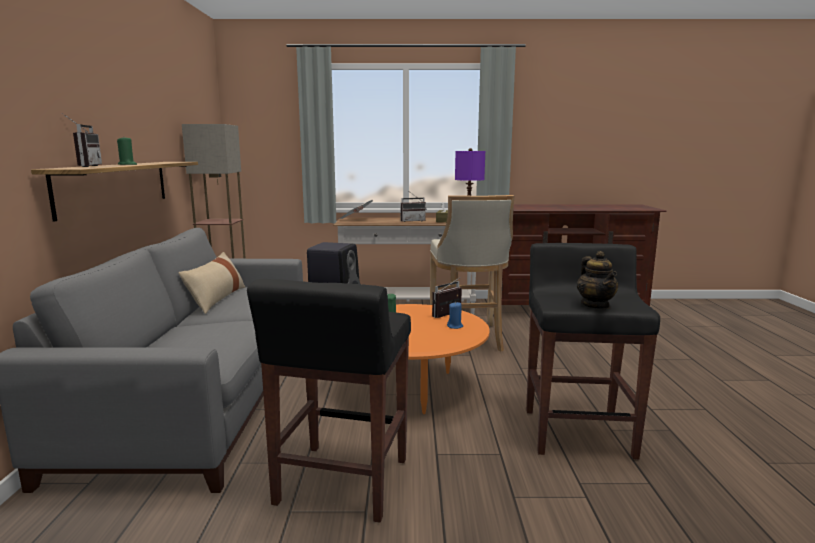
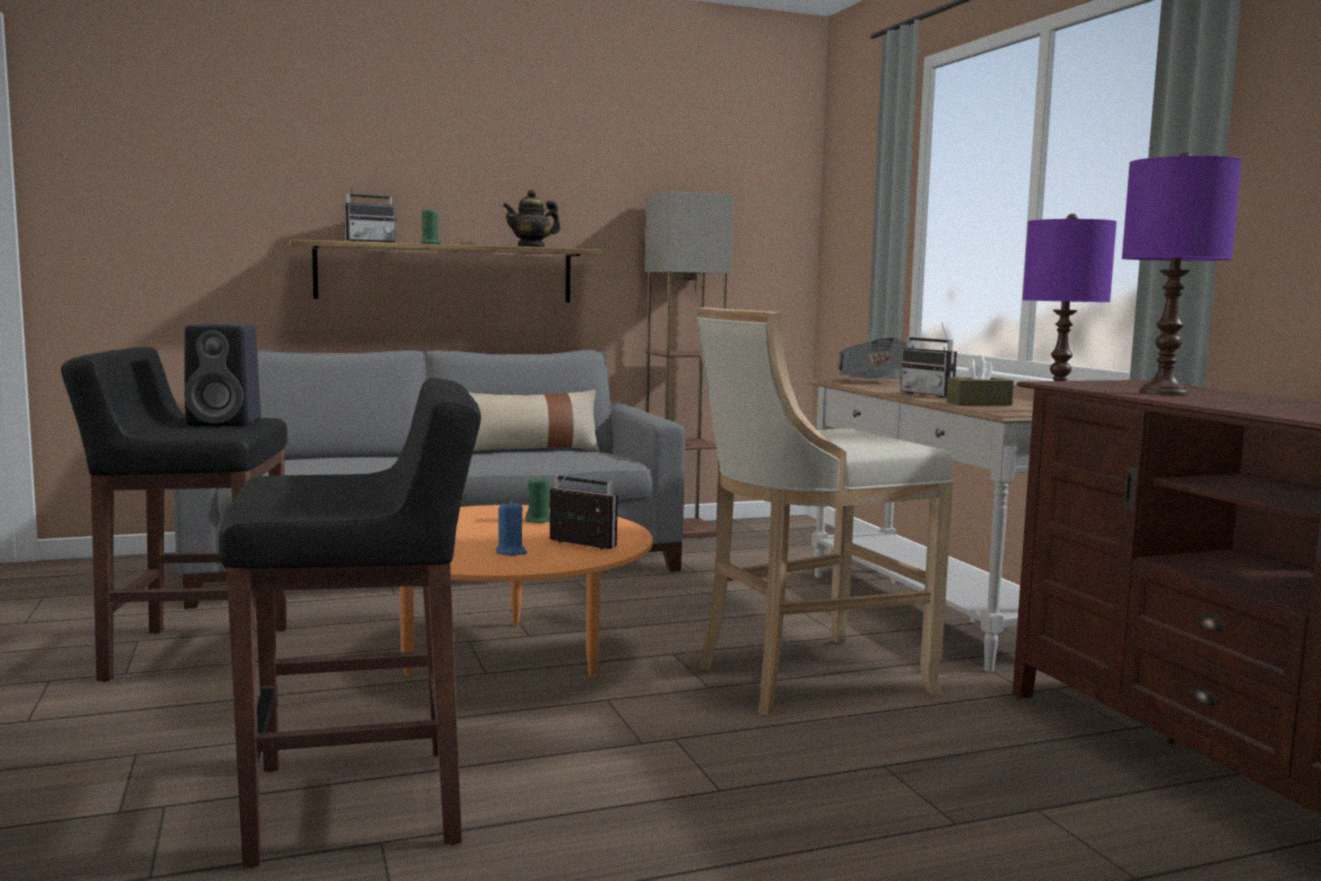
camera: 70 degrees right, 5 degrees down
(536, 207) = (1164, 392): none -> purple table lamp
(595, 305) = (279, 490): teapot -> teapot (531, 247)

